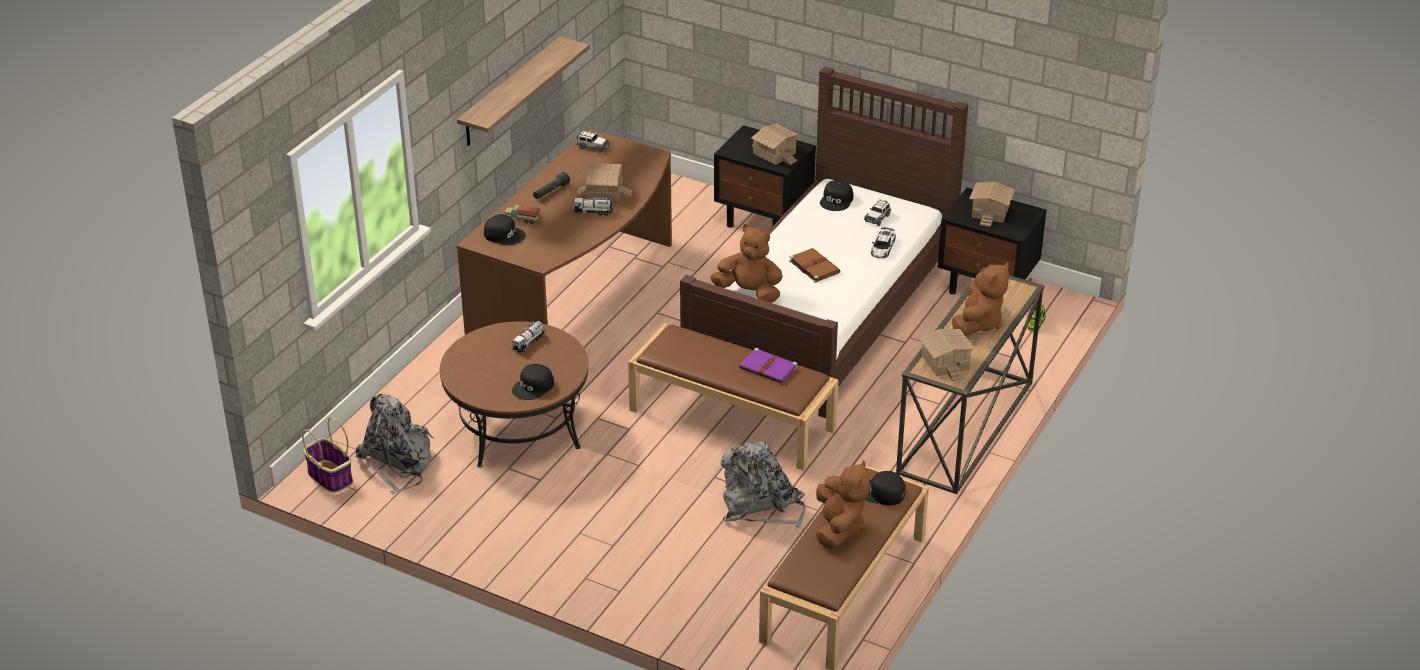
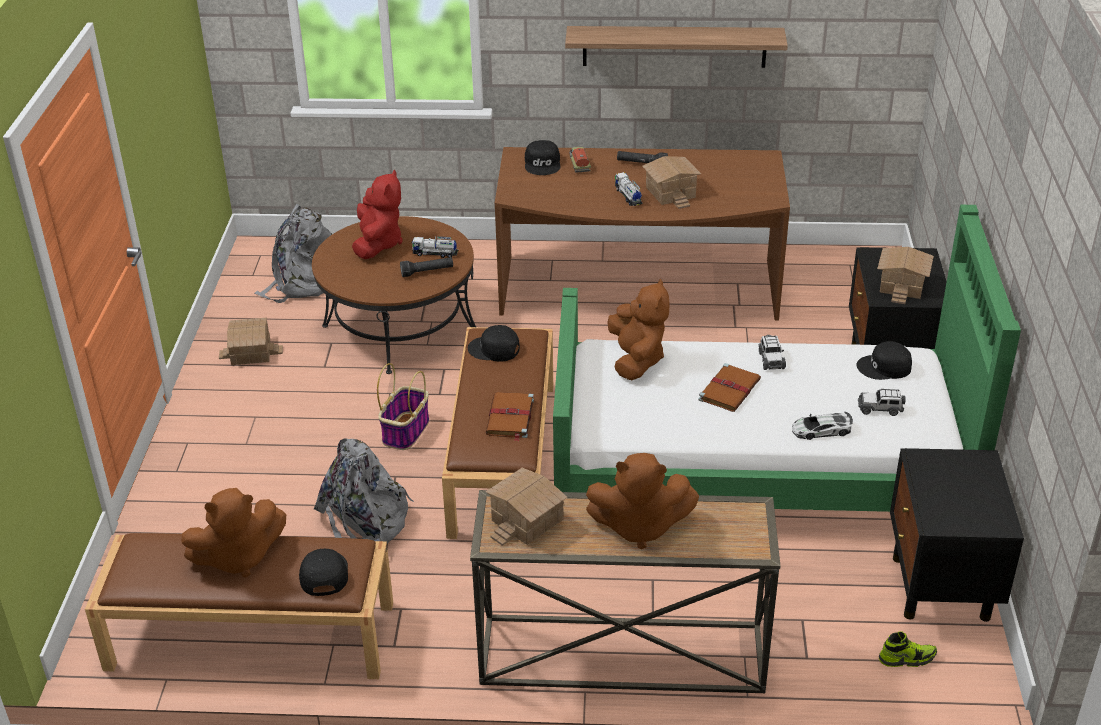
camera: 65 degrees right, 0 degrees up
(329, 477) = (263, 256): basket -> basket (406, 431)
(485, 367) = (378, 243): none -> red plush toy
(533, 387) = (364, 279): black cap -> black cap (494, 349)
(552, 353) = (427, 272): none -> black flashlight
(592, 147) = (748, 161): toy car -> toy car (771, 360)
(769, 368) = (510, 418): purple book -> brown book
(823, 311) = (758, 463): brown bed -> green bed
(991, 212) = (961, 487): toy house -> toy house (251, 353)

